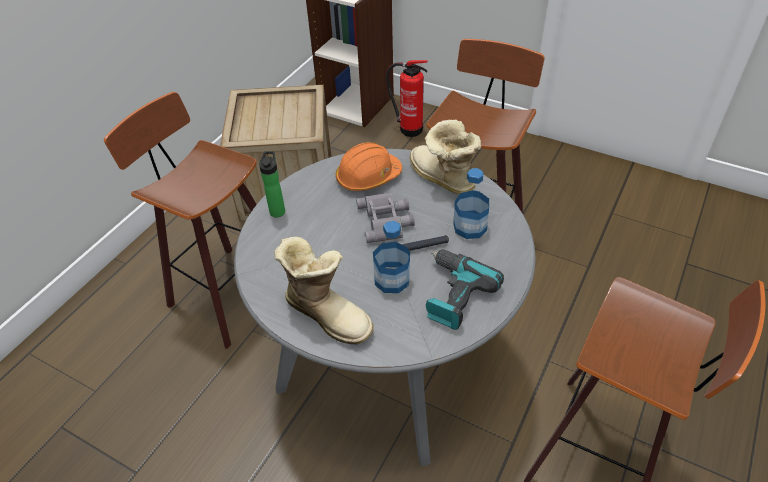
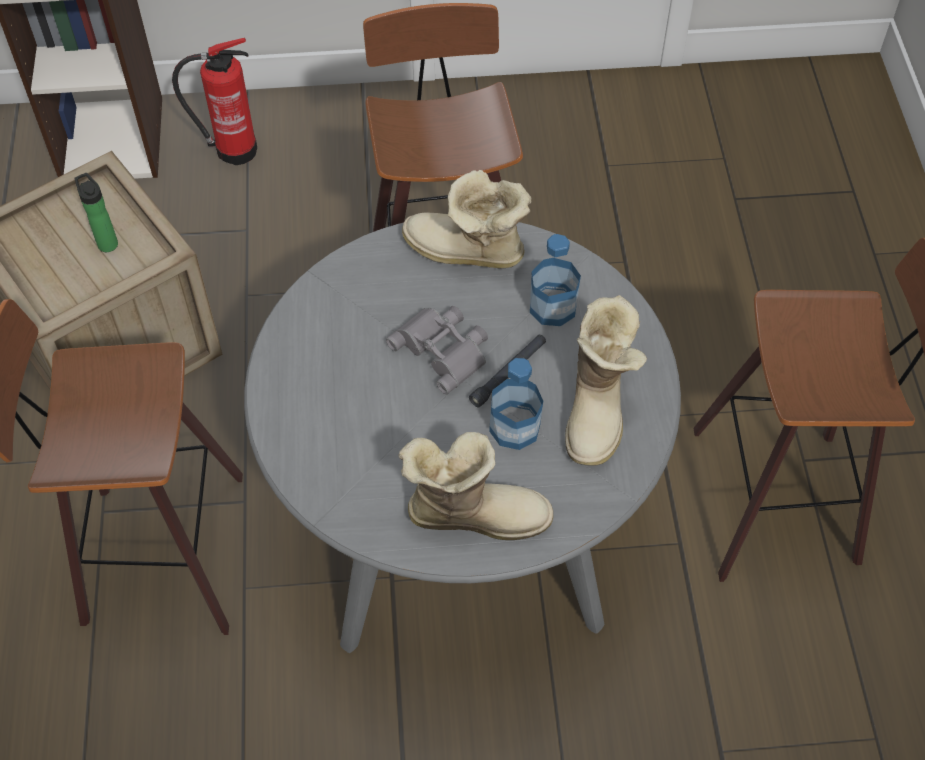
camera: 35 degrees left, 10 degrees up
(277, 210) = (286, 407): bottle -> bottle (106, 242)
(368, 177) = (368, 296): orange hard hat -> none
(453, 294) = (599, 409): power drill -> boot

